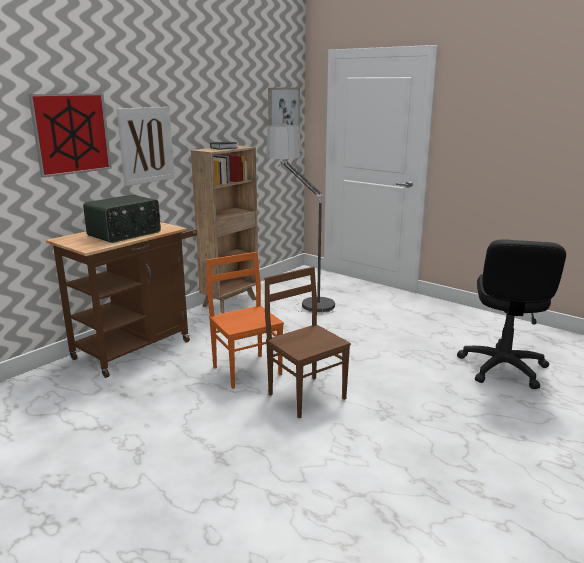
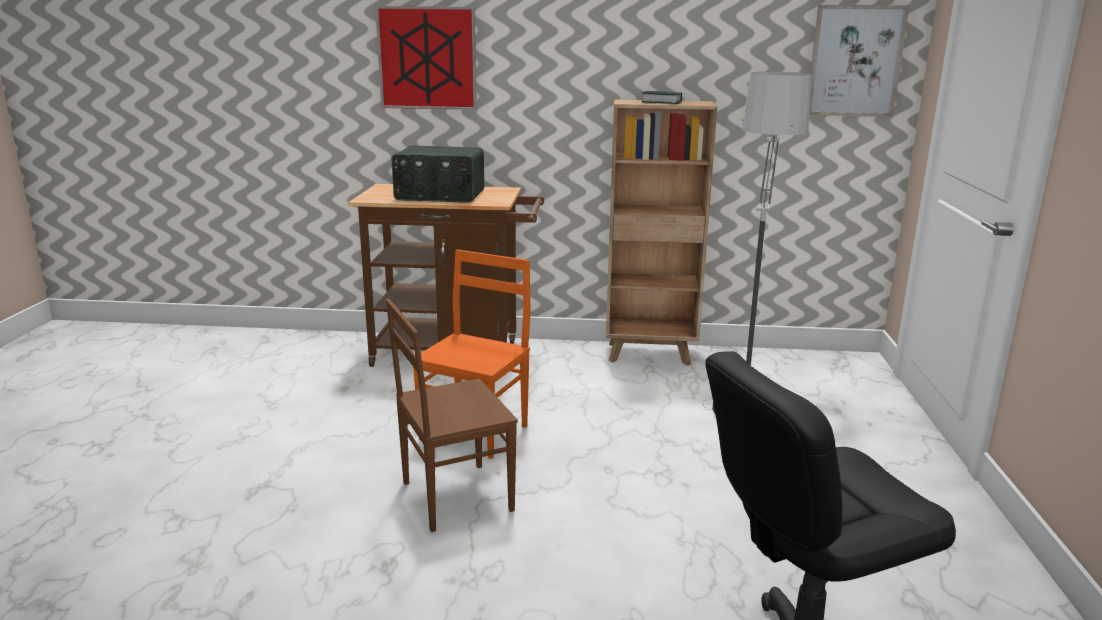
camera: 55 degrees right, 0 degrees up
(146, 145) = (539, 84): picture -> none
(307, 395) = (454, 496): brown chair -> brown chair turned 135 degrees counterclockwise

